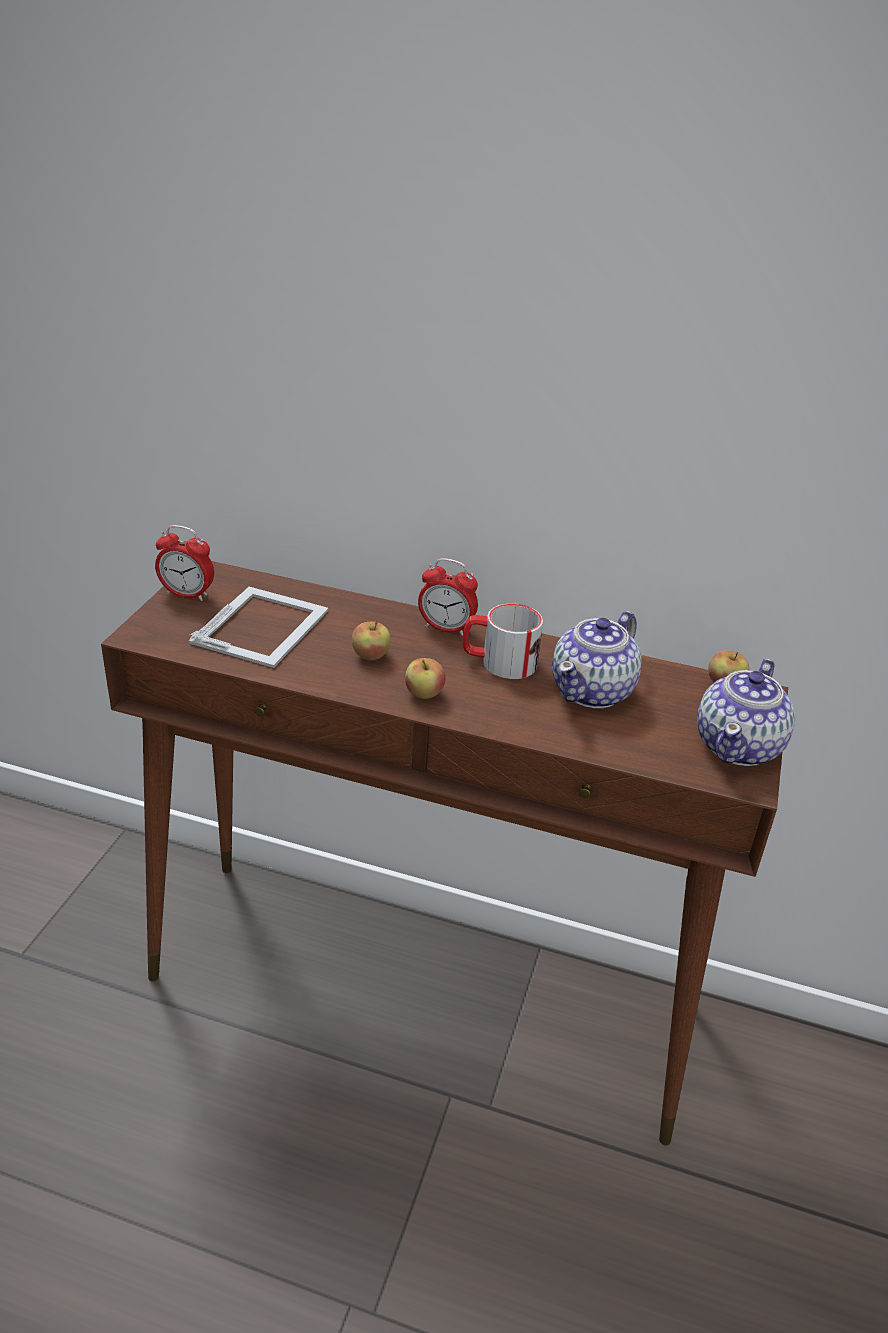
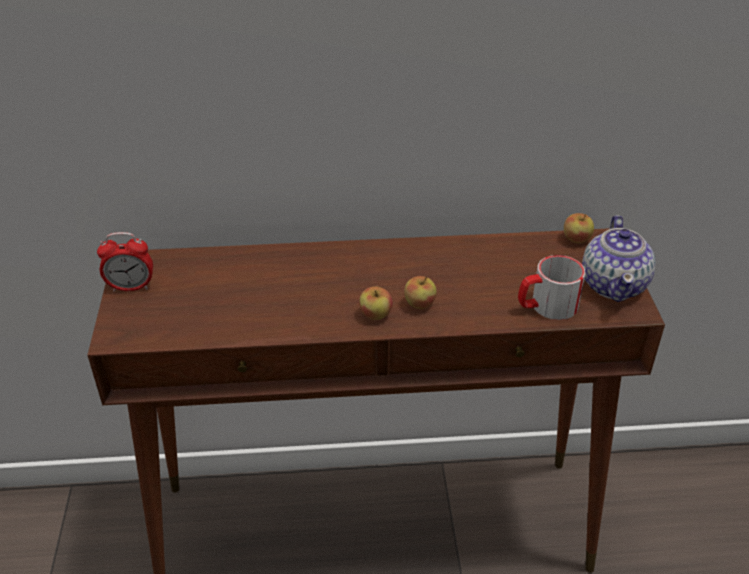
camera: 20 degrees left, 5 degrees up
(262, 626) = (213, 296): picture frame -> none
(371, 655) = (315, 295): apple -> apple (419, 304)
(446, 628) = (356, 254): alarm clock -> none
(499, 662) = (413, 270): mug -> mug (546, 306)
(593, 691) = (493, 273): teapot -> none

